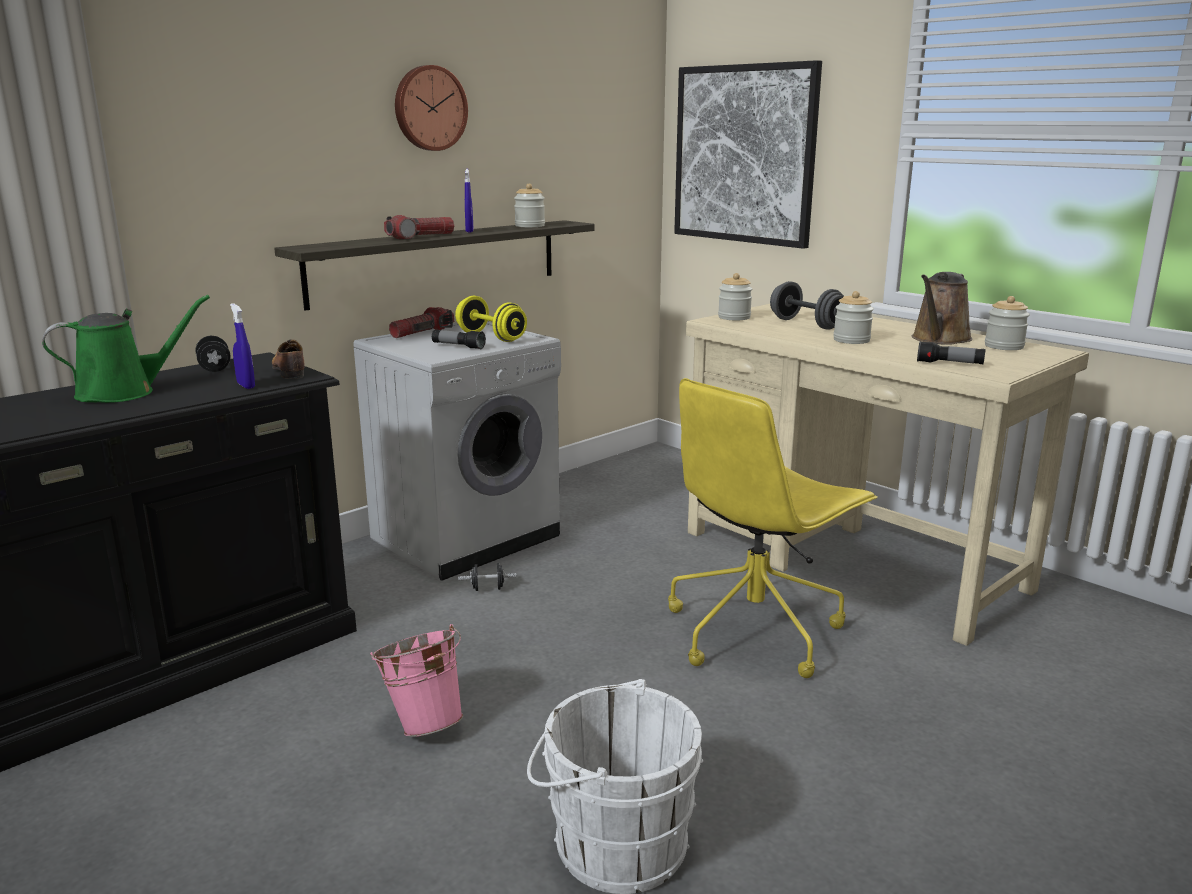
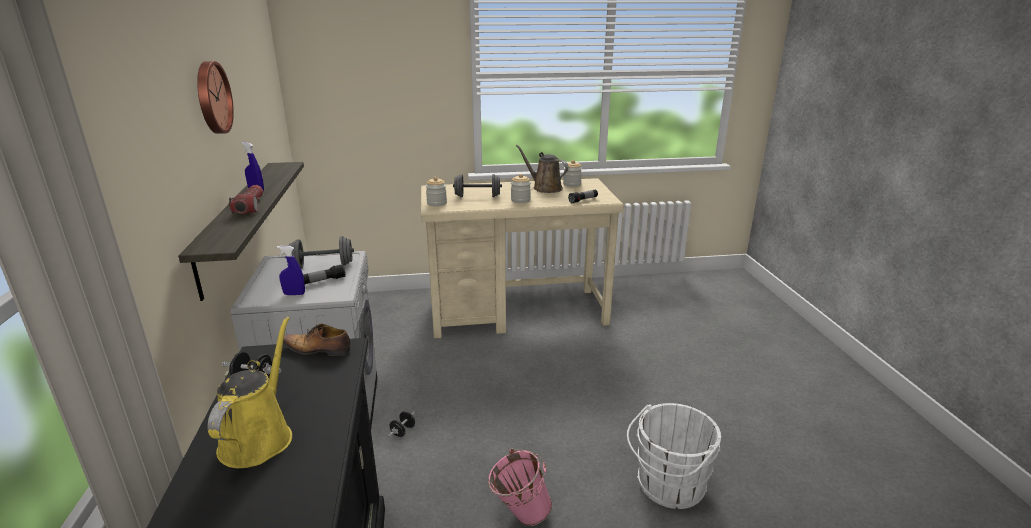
camera: 55 degrees left, 5 degrees up
(124, 392) = (259, 437): green watering can -> yellow watering can
(246, 386) = (333, 375): blue spray bottle -> blue spray bottle (294, 294)
(422, 333) = (265, 282): flashlight -> none
(491, 337) = (323, 265): yellow dumbbell -> grey dumbbell
(530, 226) = (274, 174): jar -> none
(744, 154) = (359, 96): picture -> none
(758, 629) = (546, 365): yellow office chair -> none
(939, 339) = (545, 188): brown watering can -> brown watering can turned 150 degrees clockwise

